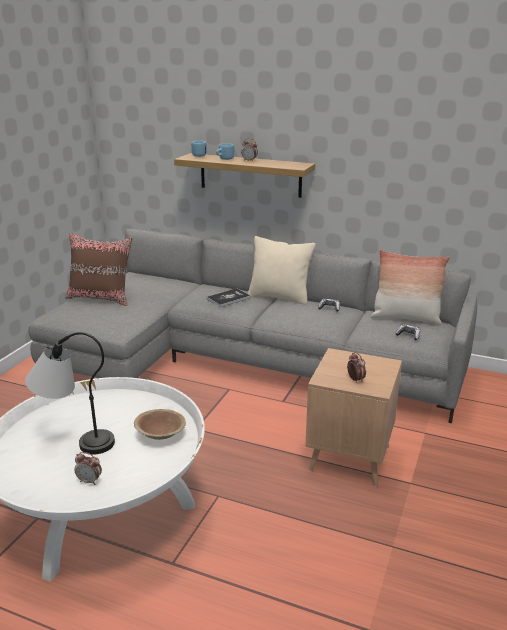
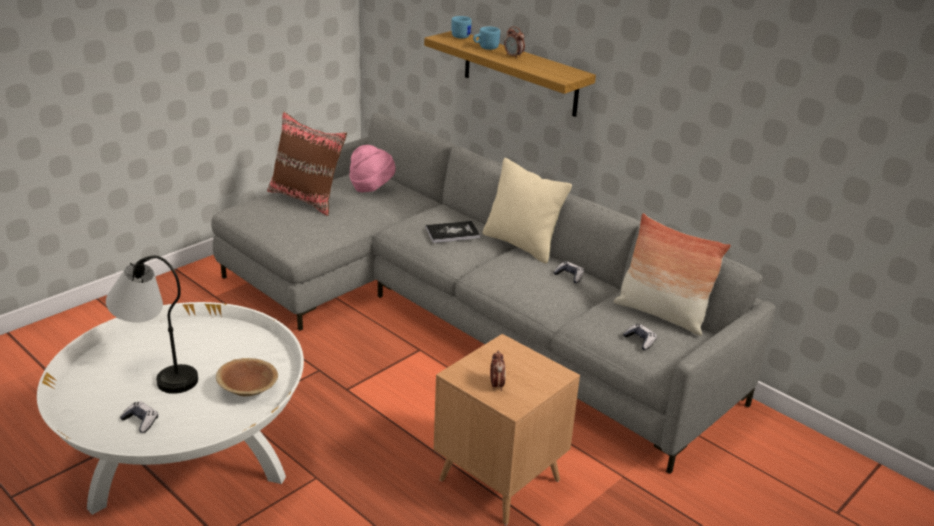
camera: 20 degrees right, 5 degrees up
(89, 481) = (141, 421): alarm clock -> game controller
(145, 282) = (372, 187): none -> pink hat

